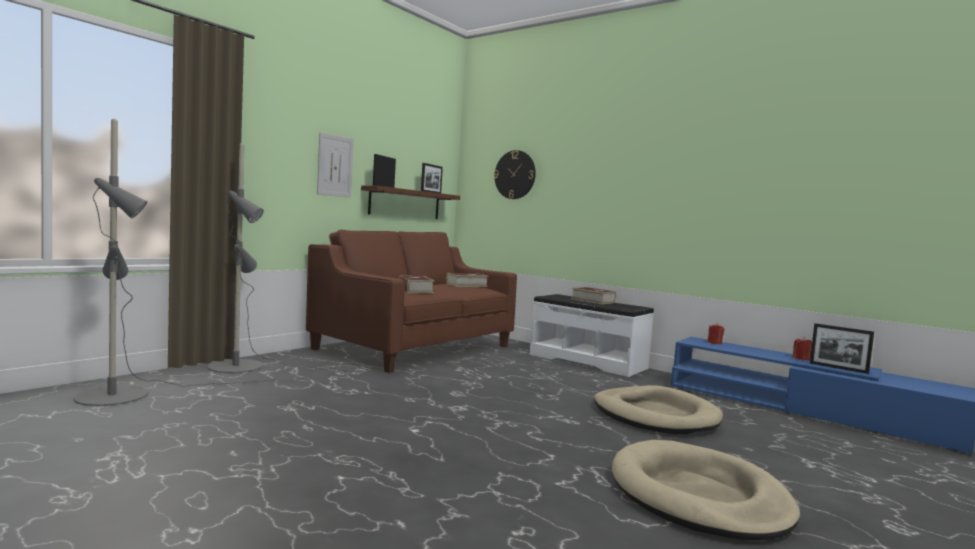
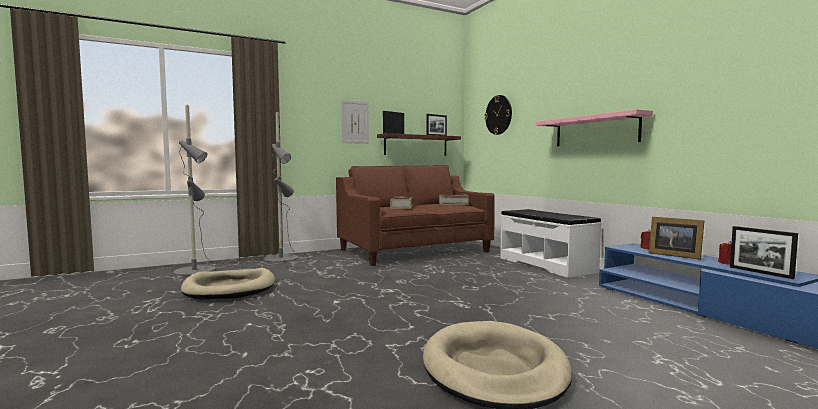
camera: 25 degrees right, 0 degrees up
(593, 301) = (549, 213): book -> none
(650, 210) = (595, 130): none -> pink shelf
(655, 415) = (548, 307): beige dog bed -> beige dog bed (230, 288)
(747, 350) = (673, 255): none -> picture frame

